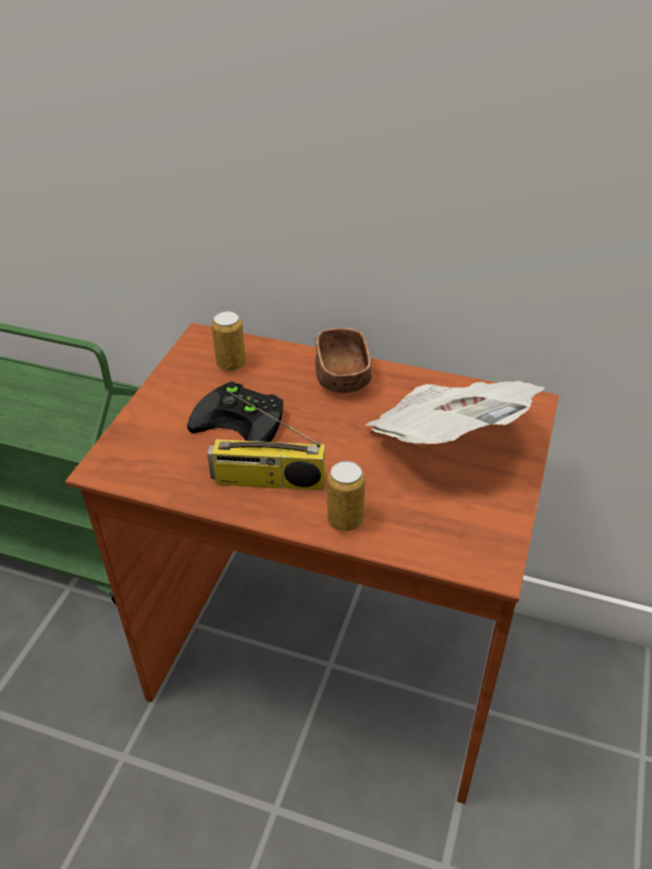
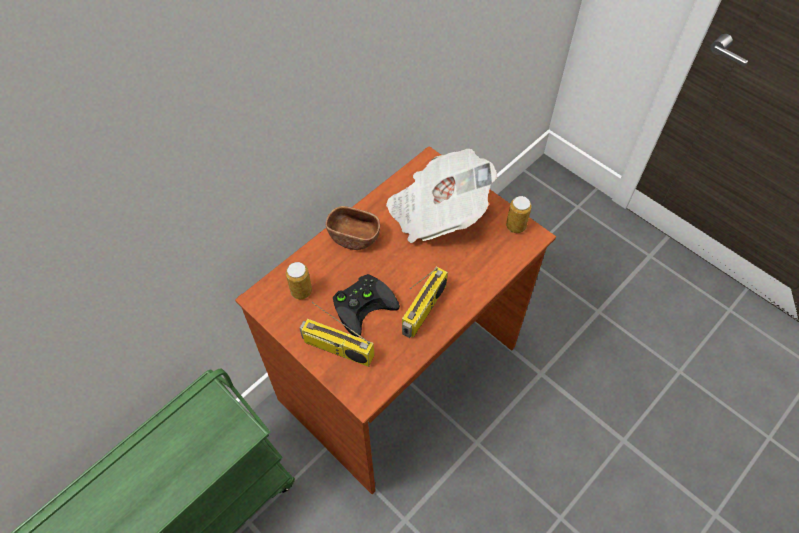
camera: 65 degrees left, 15 degrees up
(162, 421) = (337, 349): none -> radio
(345, 520) = (473, 284): can -> can (515, 226)

